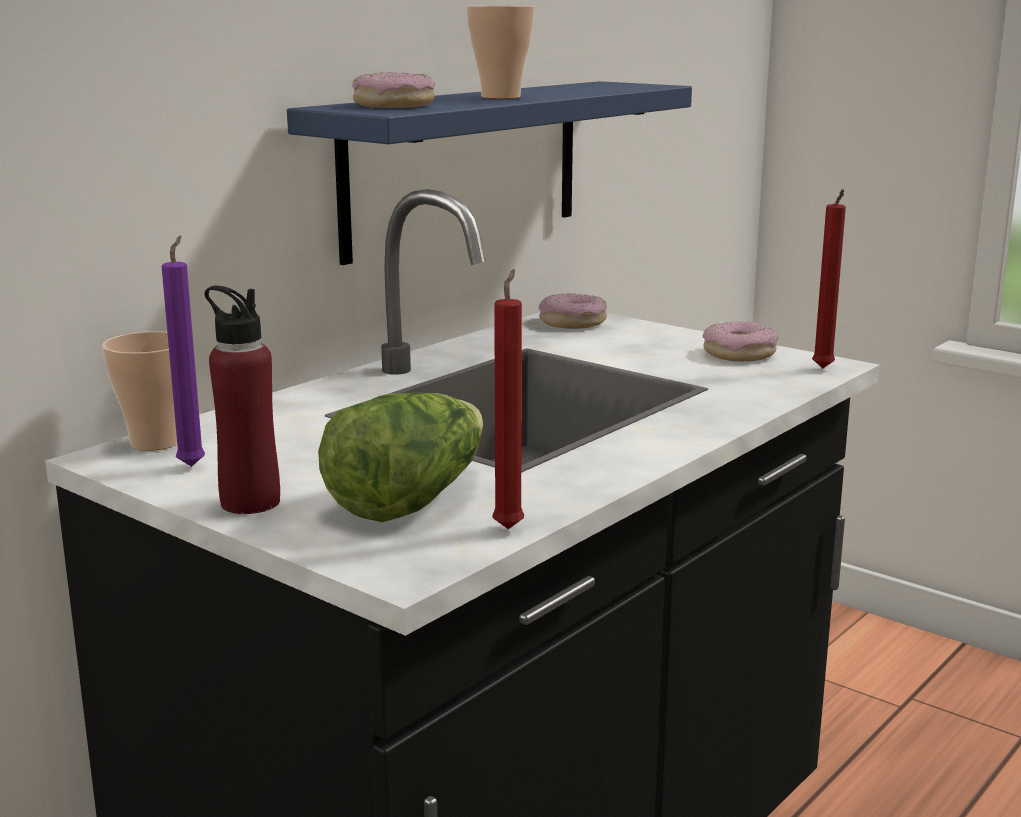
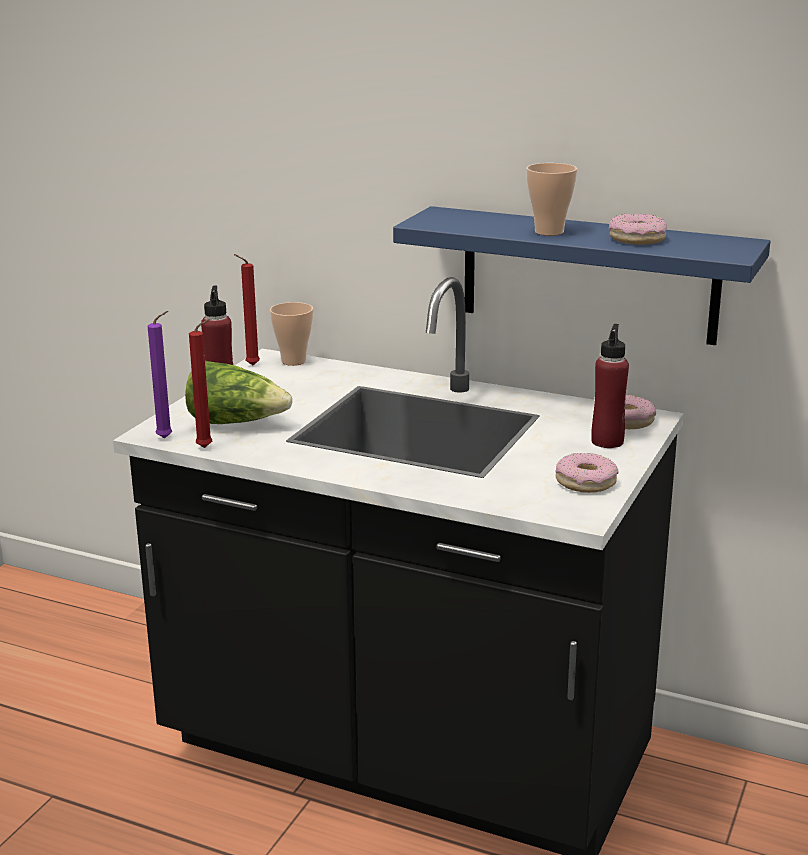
camera: 75 degrees right, 5 degrees up
(193, 464) = (266, 374): purple candle -> purple candle (167, 438)
(394, 105) = (461, 219): donut -> donut (637, 239)
(627, 334) = (607, 441): none -> red bottle
(823, 369) = (565, 513): red candle -> red candle (250, 365)

